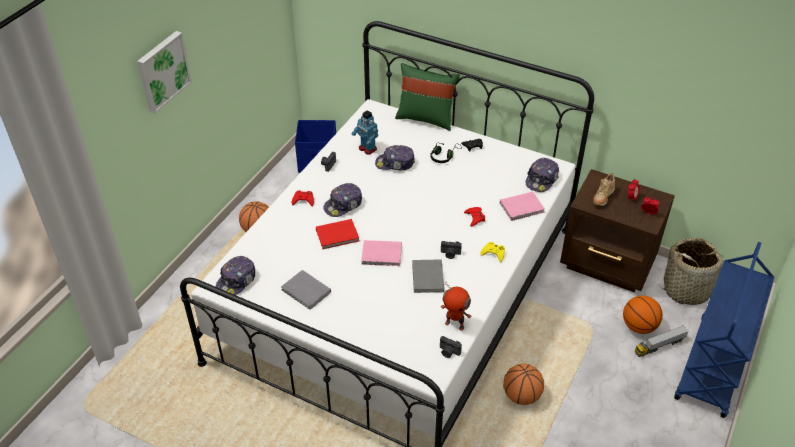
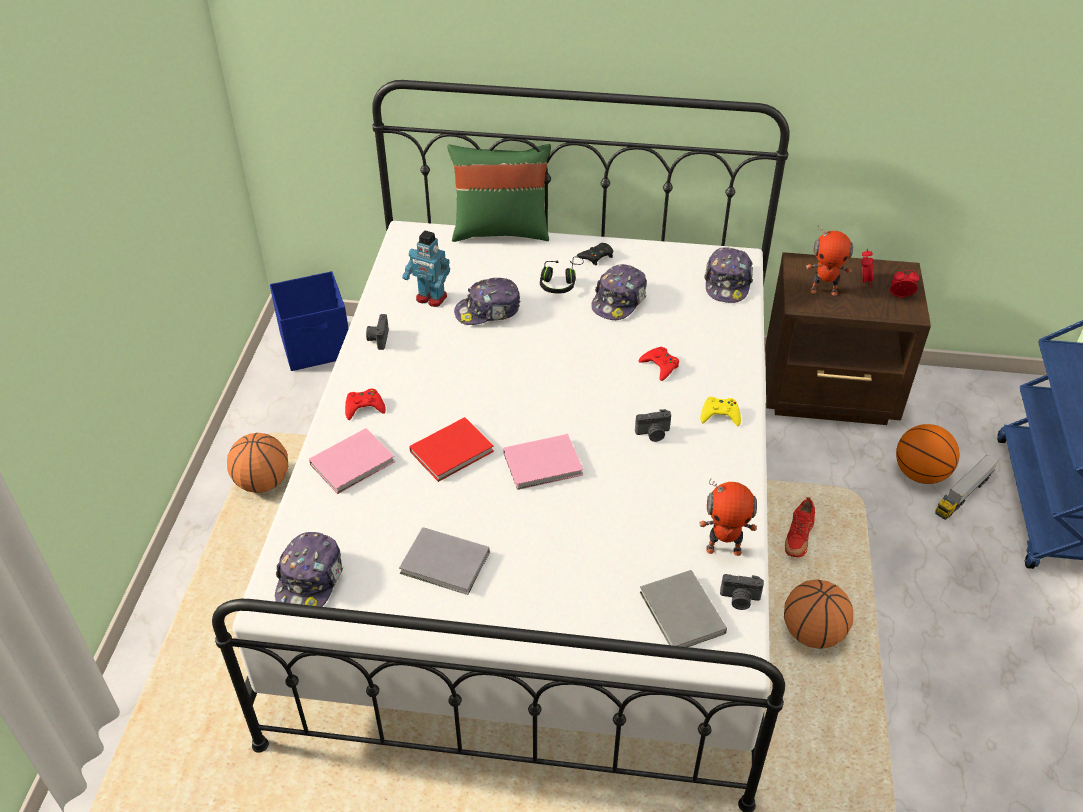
camera: 20 degrees left, 0 degrees up
(162, 71) = (59, 224): picture -> none
(343, 205) = (437, 398): cap -> cap (619, 300)
(427, 278) = (638, 483): grey book -> grey book (681, 615)
(523, 207) = (724, 332): pink book -> pink book (355, 463)
(541, 343) = (797, 539): none -> red shoe
(602, 198) = (824, 290): beige shoe -> toy robot
(687, 289) = (954, 400): basket -> none

